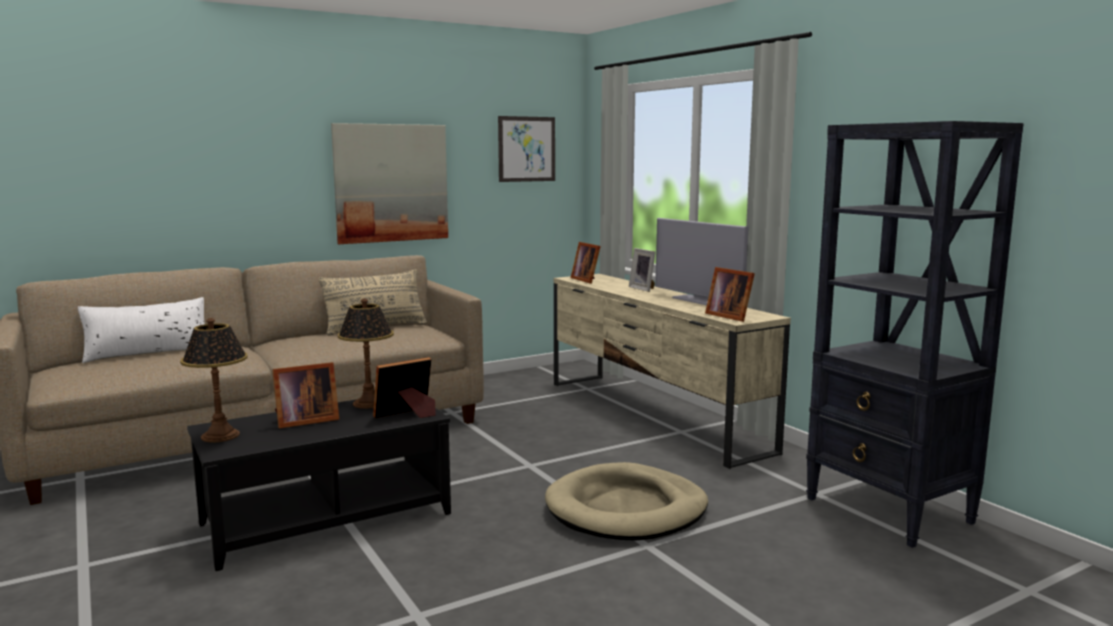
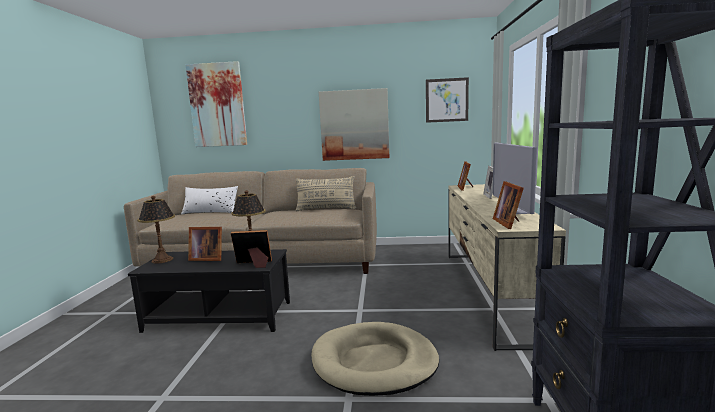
camera: 35 degrees right, 0 degrees up
(121, 136) = (217, 105): none -> picture

